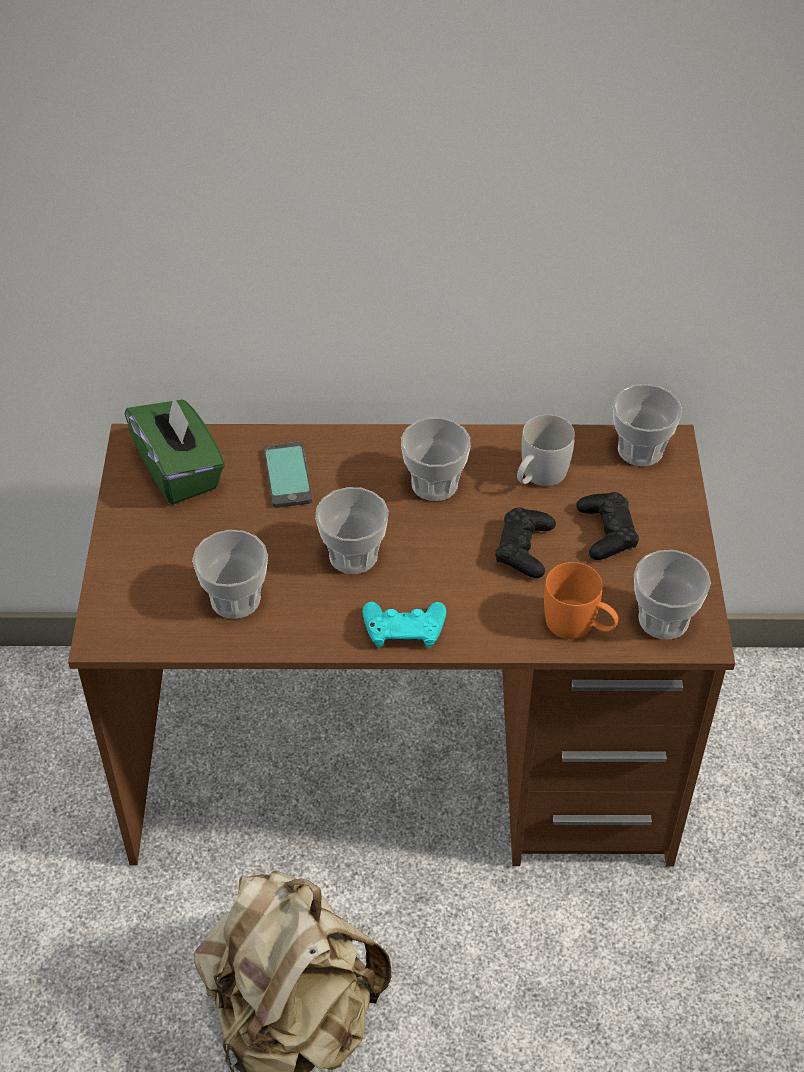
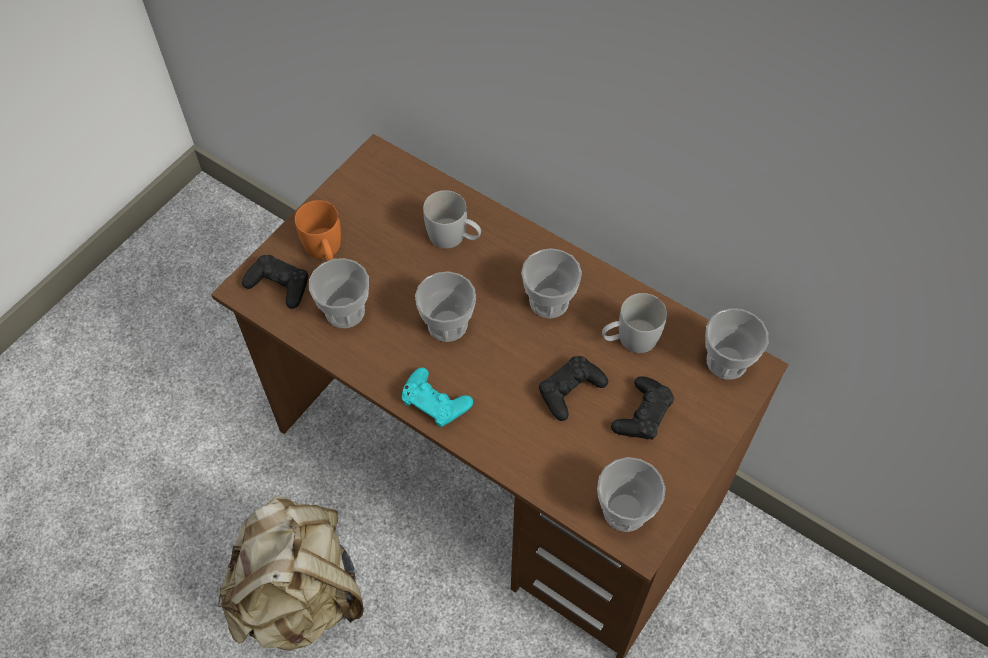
camera: 35 degrees right, 10 degrees up
(140, 613) = (279, 285): none -> black game controller
(179, 471) = (387, 193): green tissue box -> none
(288, 476) = (454, 237): phone -> white mug
(579, 626) = (558, 476): orange mug -> orange mug (325, 251)

